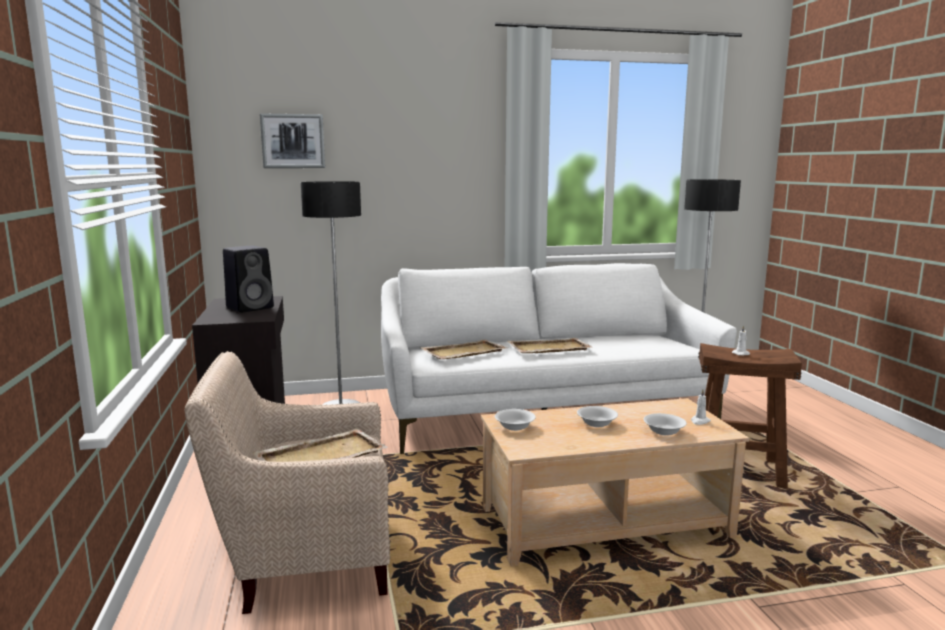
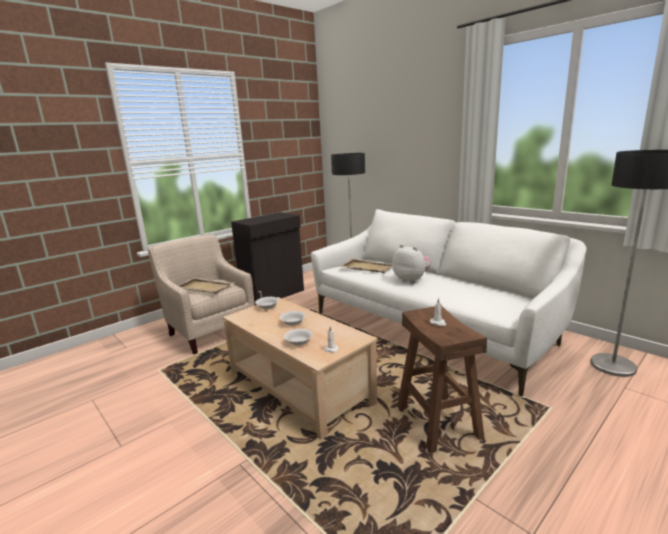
camera: 60 degrees right, 5 degrees up
(251, 307) = (269, 218): black speaker -> none
(293, 141) = (355, 128): picture -> none
(548, 348) = (411, 280): beige tray -> plush toy

